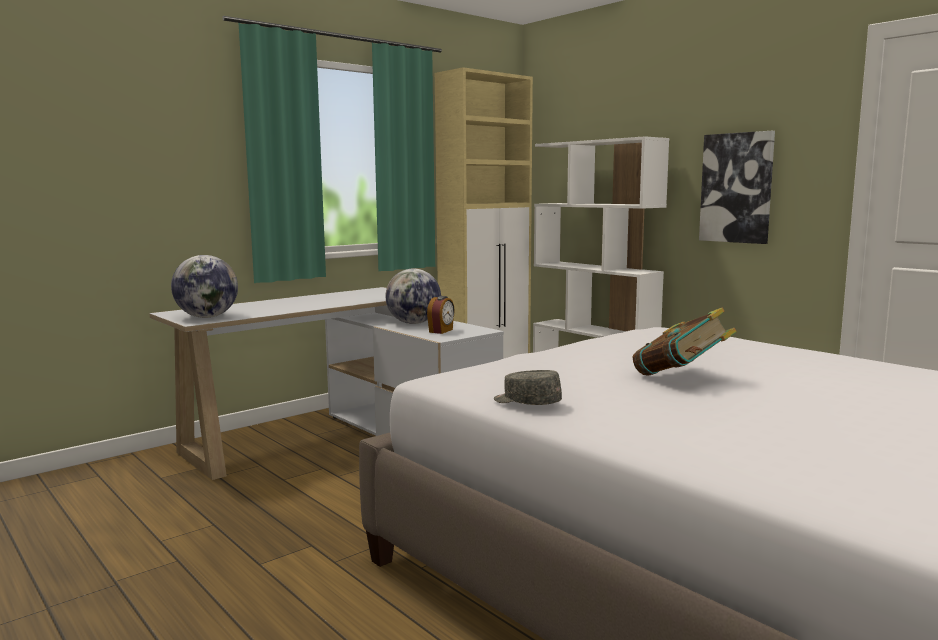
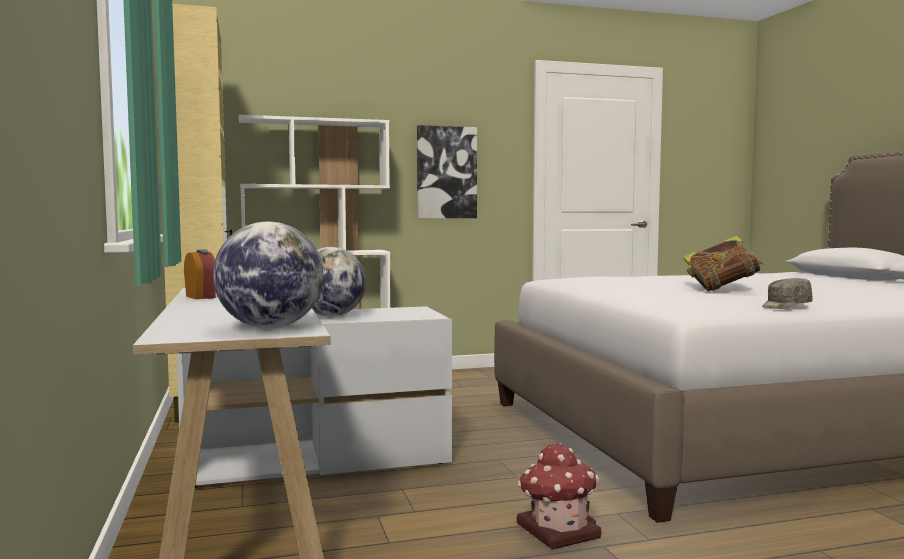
camera: 65 degrees left, 5 degrees down
(331, 525) = (557, 530): none -> toy house
(441, 331) = (394, 314): alarm clock -> alarm clock (201, 297)

